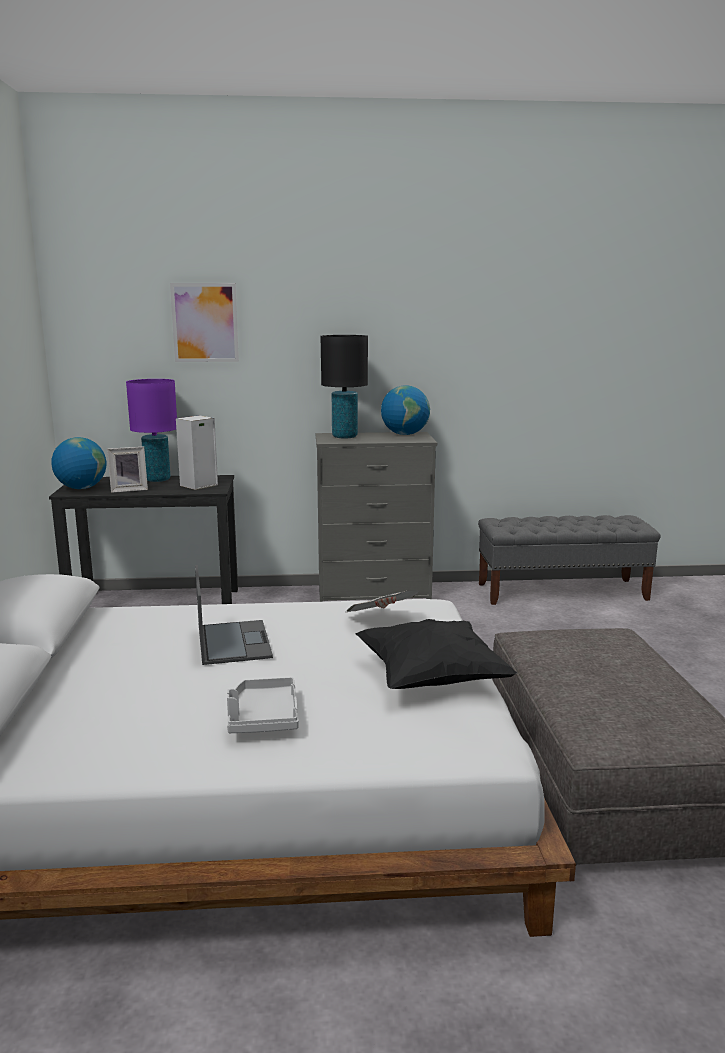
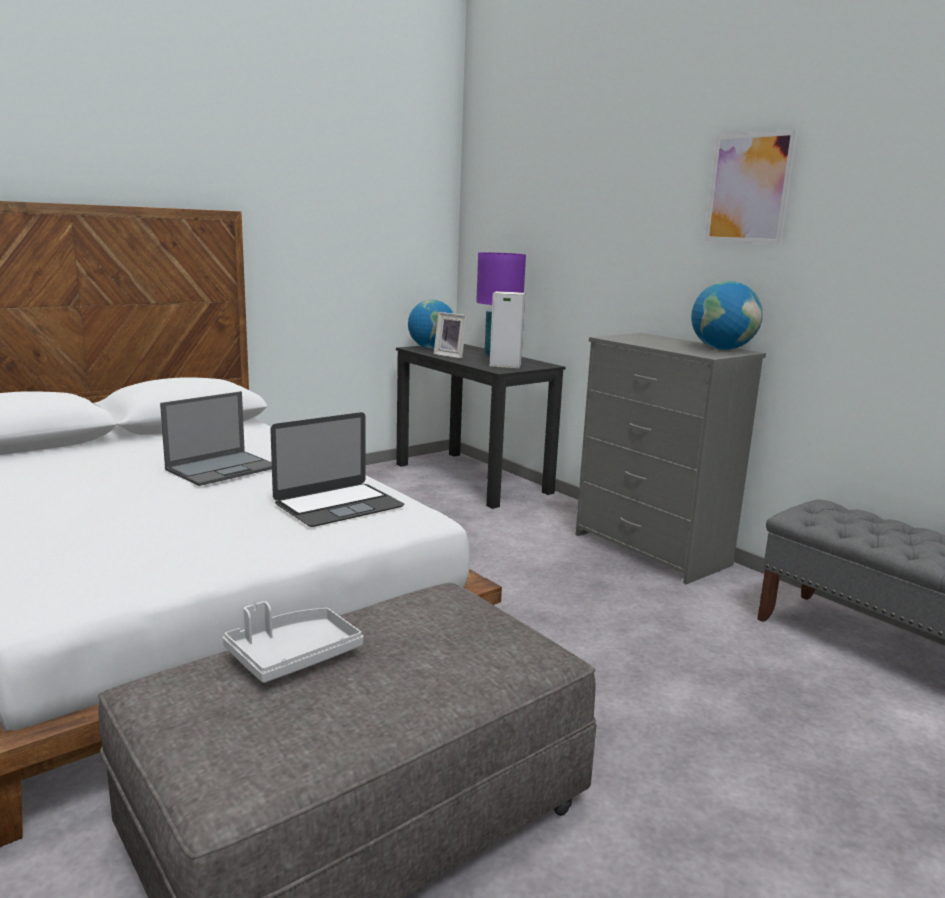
camera: 55 degrees right, 0 degrees up
(205, 322) = (563, 195): picture -> picture (749, 188)
(263, 717) = (66, 506): grey tray -> grey tray (293, 656)
(344, 437) = (647, 338): black table lamp -> none
(381, 620) = (338, 505): newspaper -> laptop
(431, 680) = (200, 552): black pillow -> none

